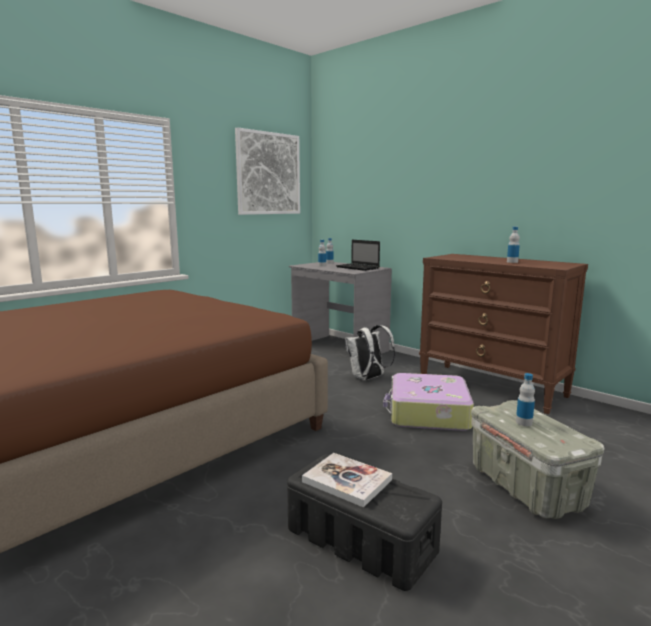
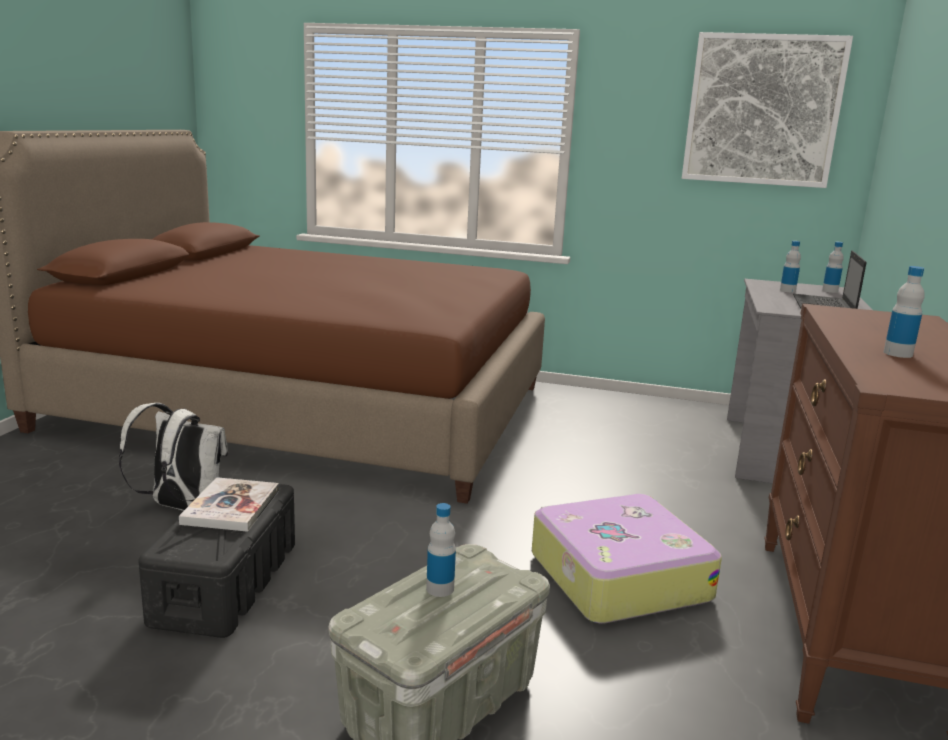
camera: 60 degrees right, 5 degrees up
(368, 378) = (687, 501): white backpack -> white backpack (181, 507)

